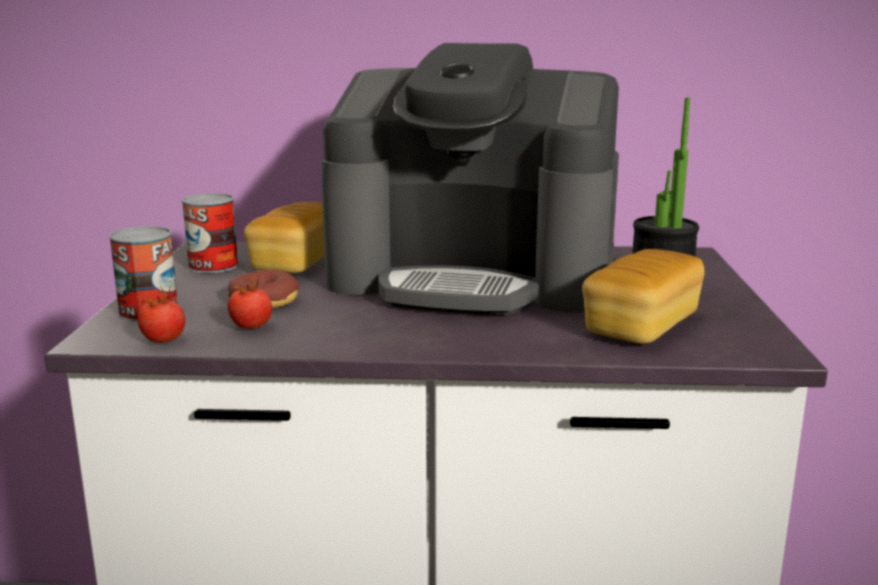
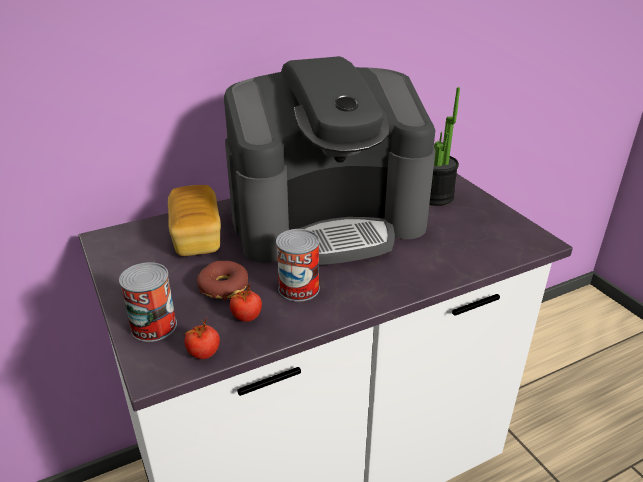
camera: 30 degrees left, 15 degrees up
(213, 266) = (138, 258): can -> can (298, 288)
(641, 326) = (462, 239): bread -> none

